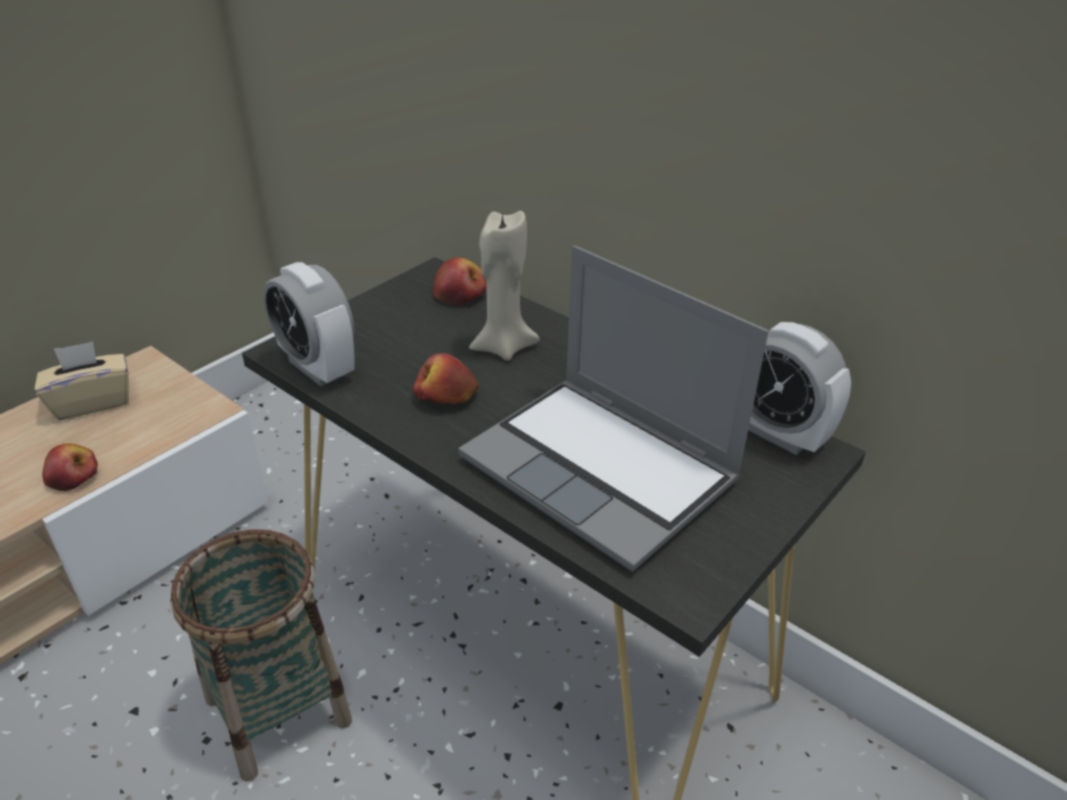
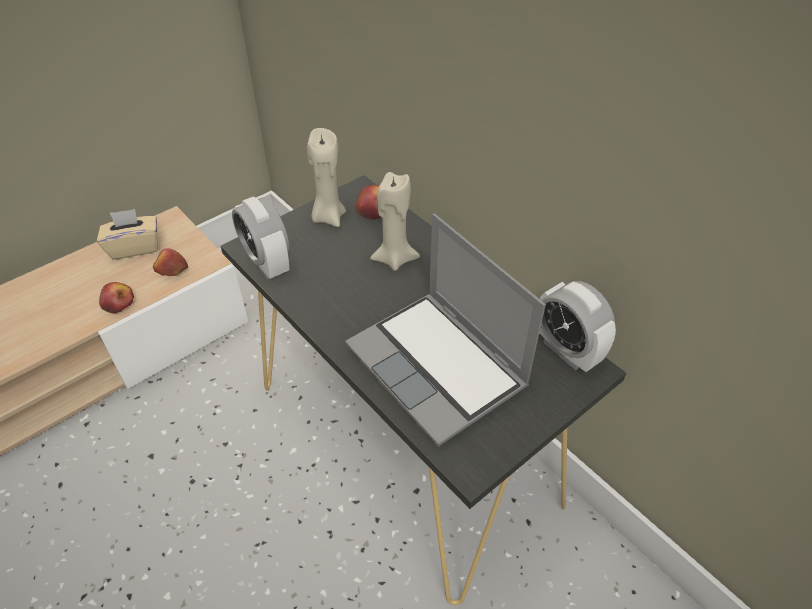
camera: 10 degrees right, 10 degrees up
(278, 711) = (237, 468): basket -> none
(396, 307) = (328, 217): none -> beige candle
(445, 396) = (347, 295): apple -> apple (171, 270)

